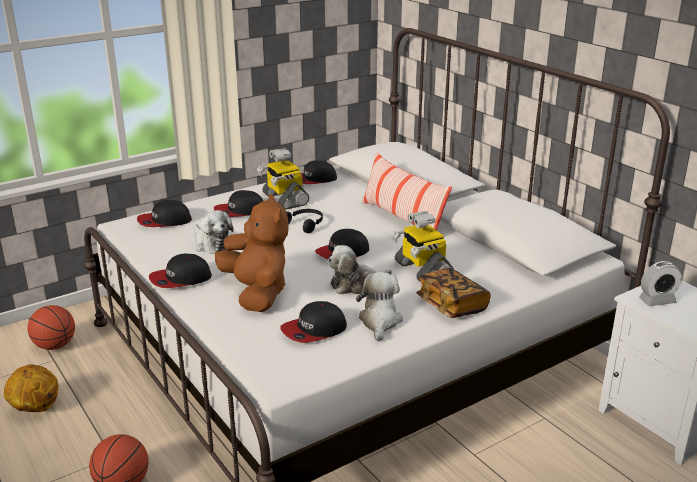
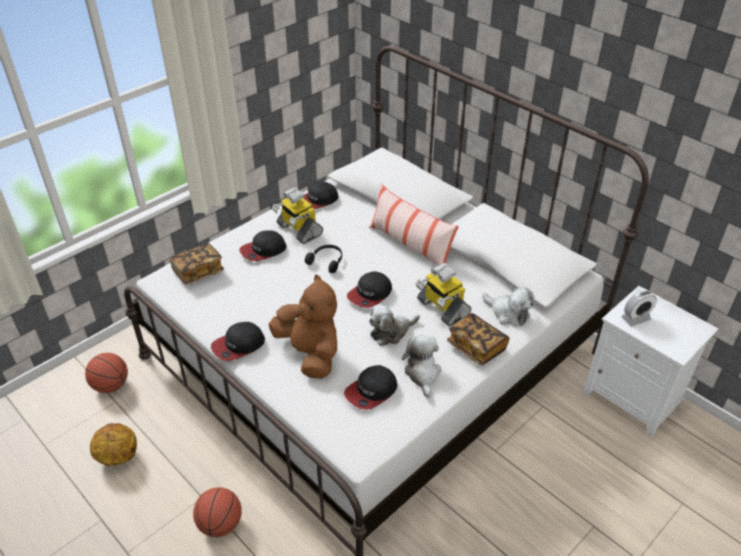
camera: 10 degrees left, 15 degrees up
(164, 221) = (198, 272): cap -> book
(212, 244) = (251, 297): plush toy -> plush toy (508, 313)

